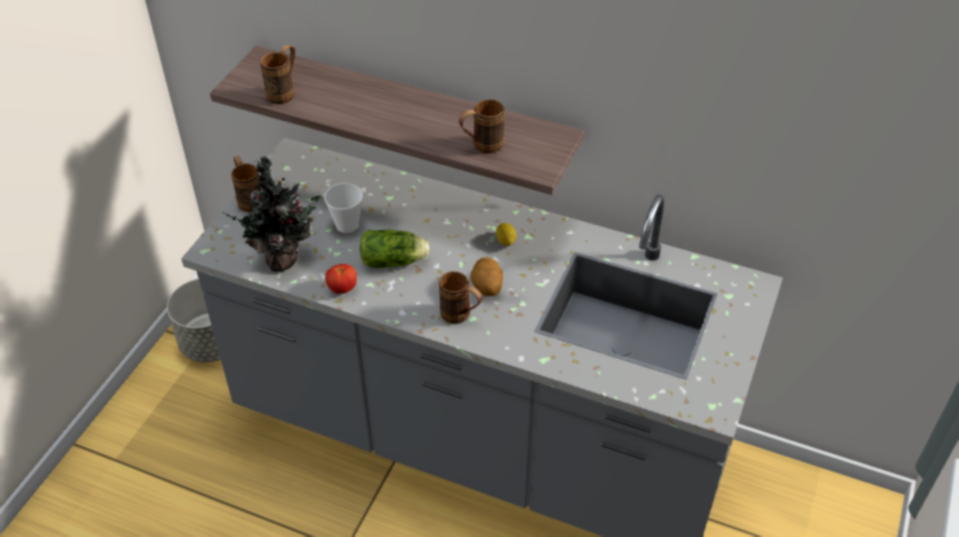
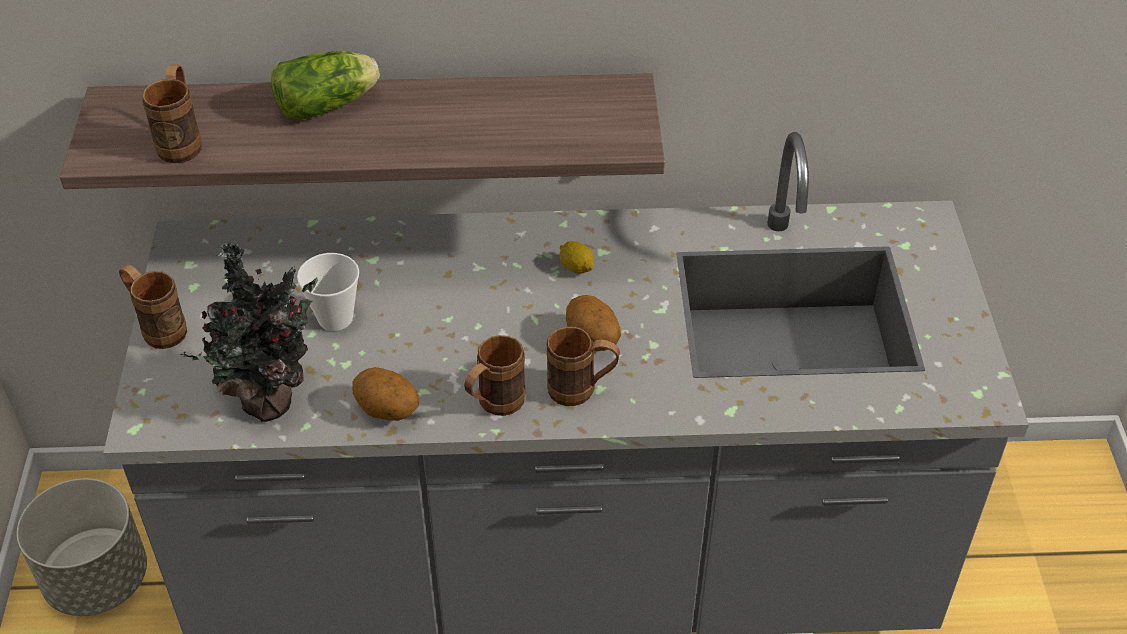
camera: 25 degrees left, 0 degrees up
(342, 288) = (387, 411): tomato -> potato
(395, 261) = (439, 346): lettuce -> lettuce (330, 104)
(481, 146) = (530, 135): brown mug -> brown mug (494, 406)

